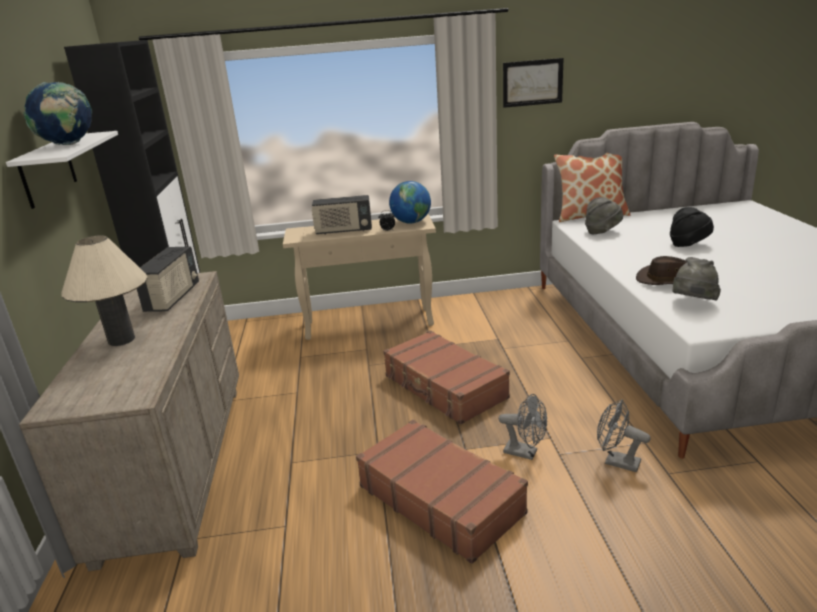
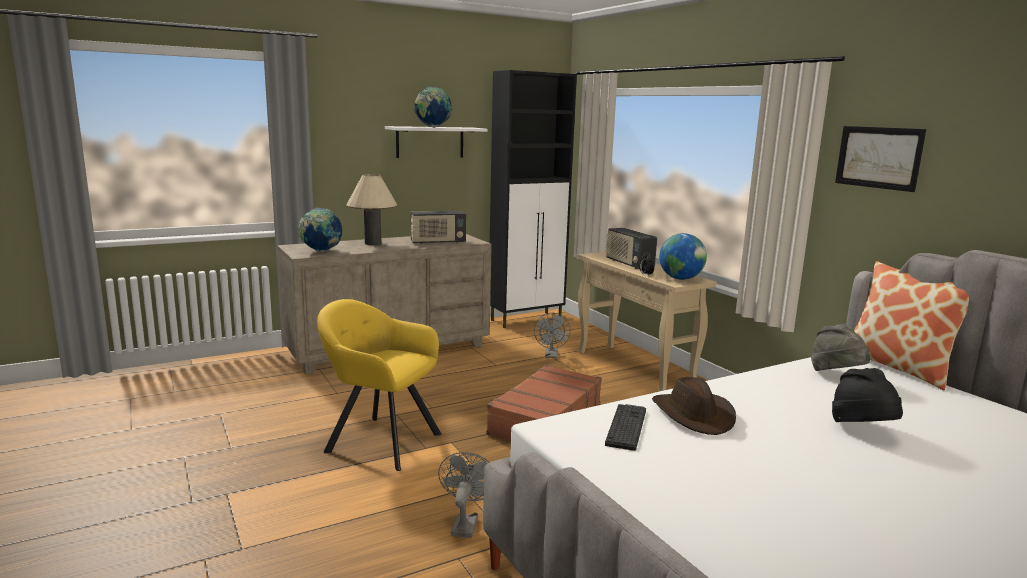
camera: 65 degrees right, 10 degrees down
(127, 381) = (321, 251): none -> globe
(440, 499) = (379, 440): brown suitcase -> yellow armchair
(525, 452) = (458, 471): grey fan -> grey fan (551, 356)
(692, 303) = (626, 427): grey hat -> keyboard

